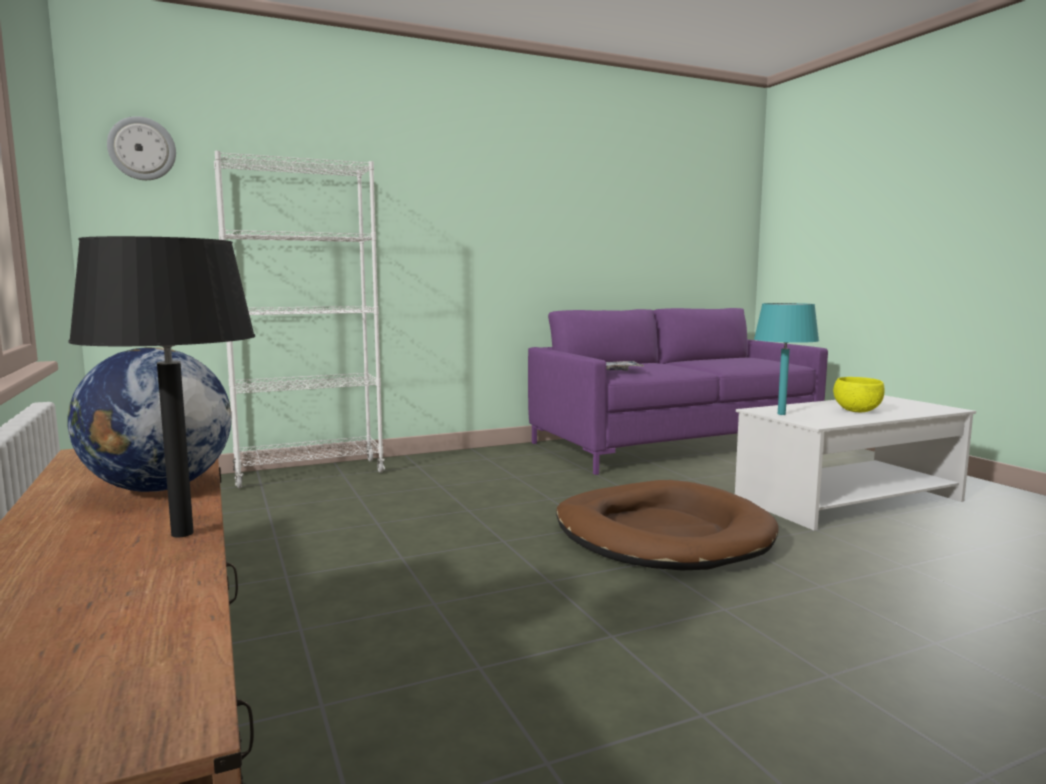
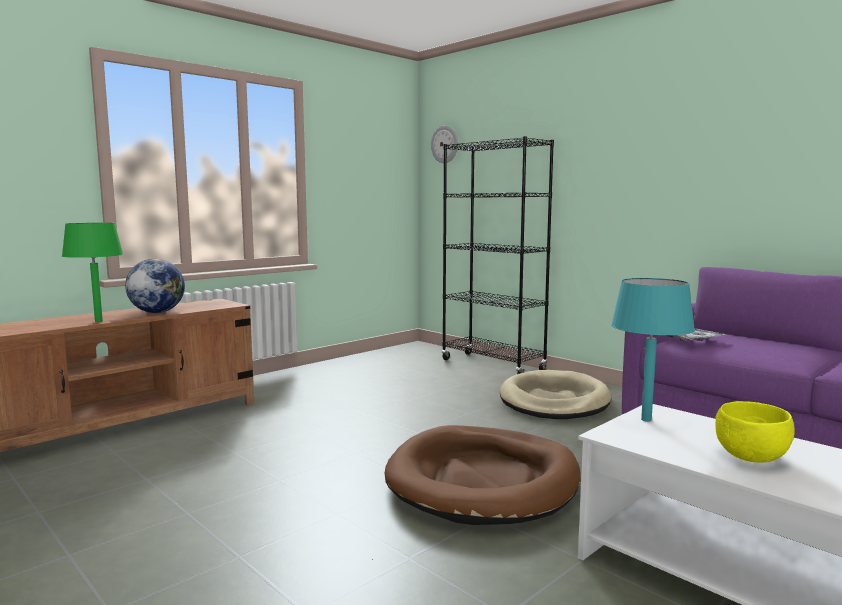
camera: 70 degrees right, 0 degrees up
(181, 534) = (98, 321): black table lamp -> green table lamp
(309, 473) = (493, 365): white bookcase -> black bookcase
(472, 475) = (554, 401): none -> beige dog bed

